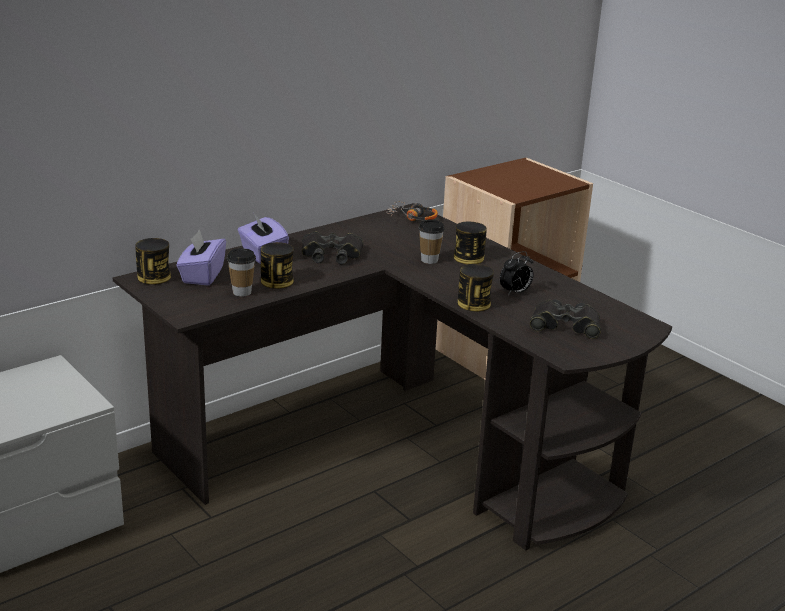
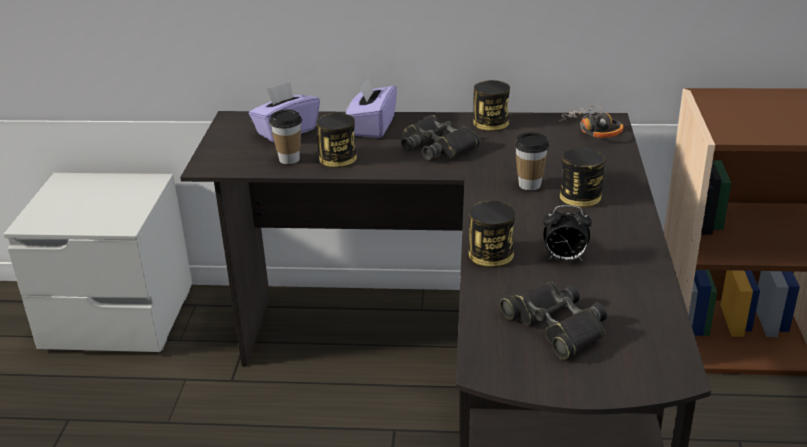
camera: 45 degrees right, 5 degrees up
(154, 277) = (245, 121): can -> can (491, 123)

